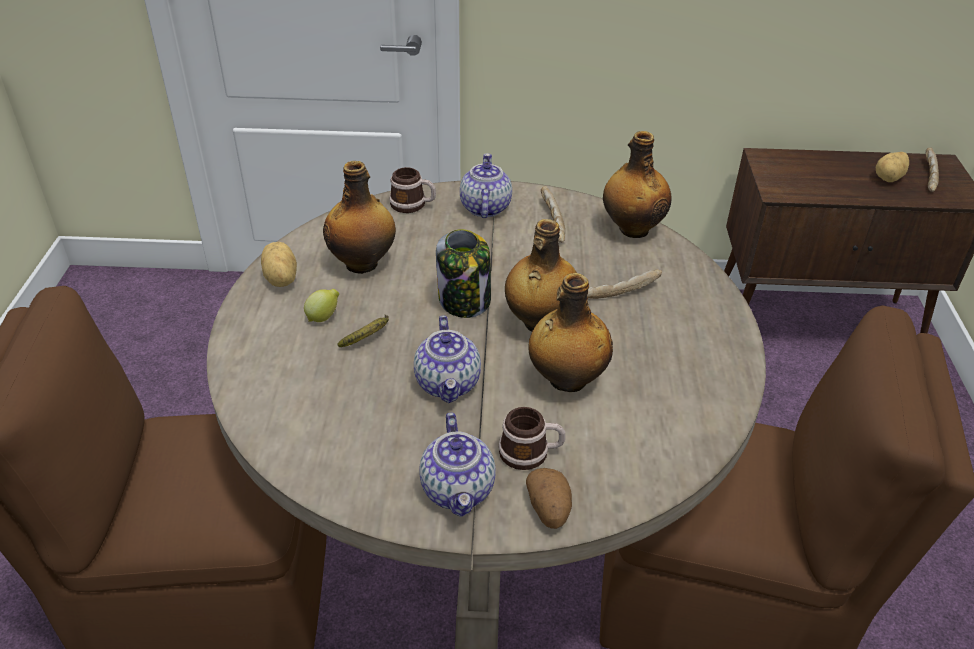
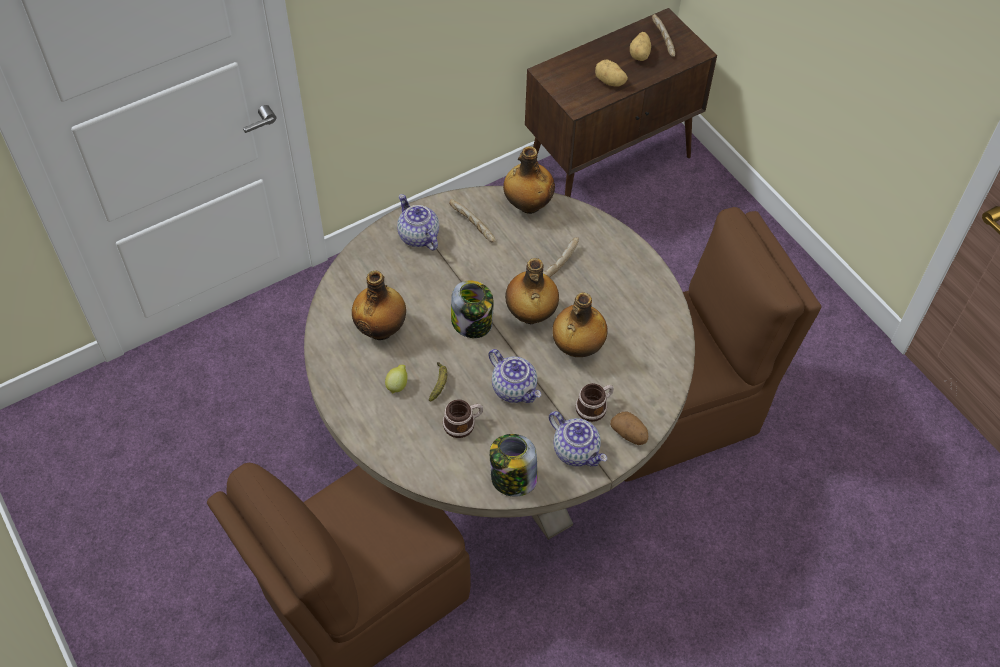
camera: 35 degrees left, 15 degrees up
(279, 279) = (339, 372): potato -> potato (609, 82)
(347, 476) = (512, 479): none -> jar
(413, 205) = (367, 260): mug -> mug (463, 423)

